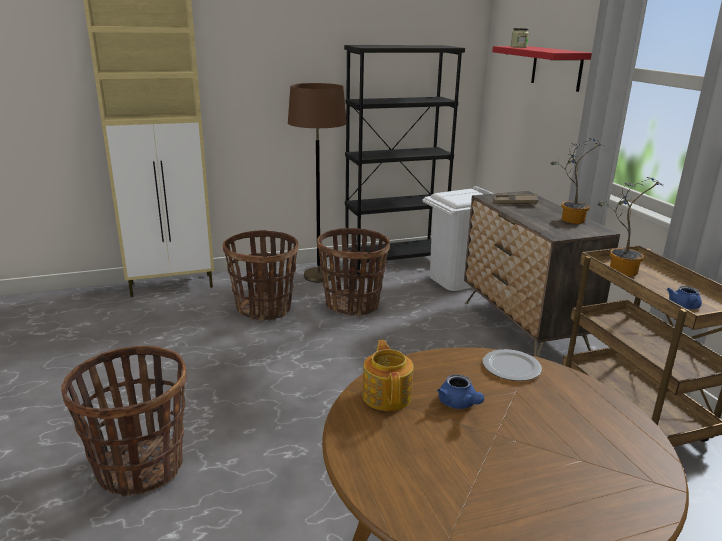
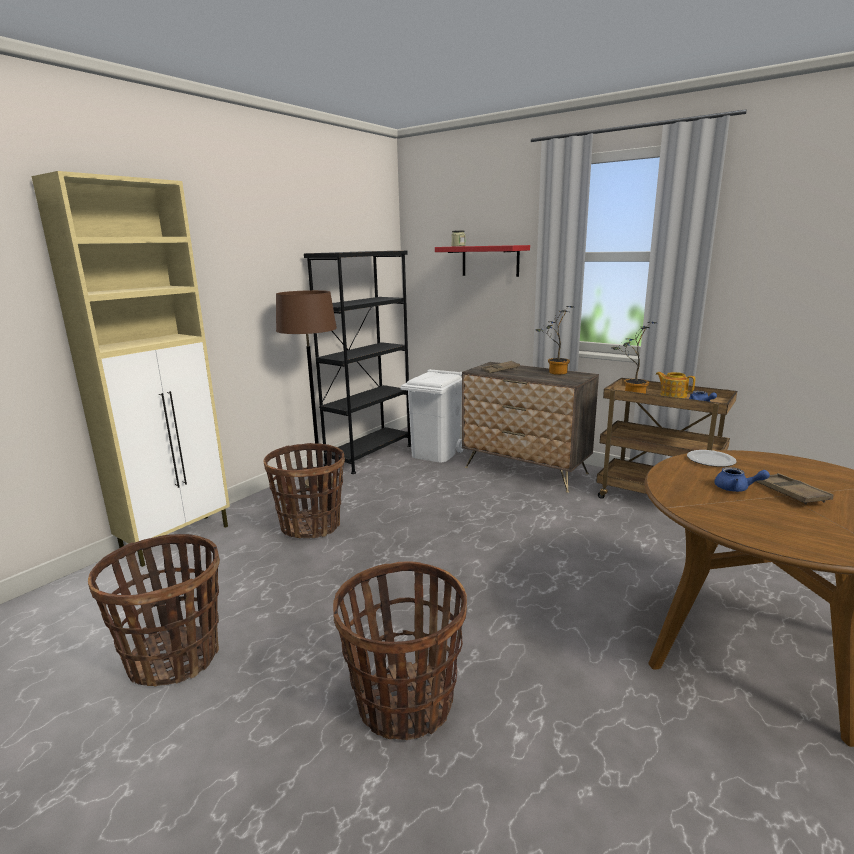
camera: 35 degrees left, 5 degrees down
(352, 305) = (384, 496): basket -> basket (174, 658)
(387, 395) = (696, 500): teapot -> teapot (673, 395)
(508, 434) = (789, 493): none -> brown tray

